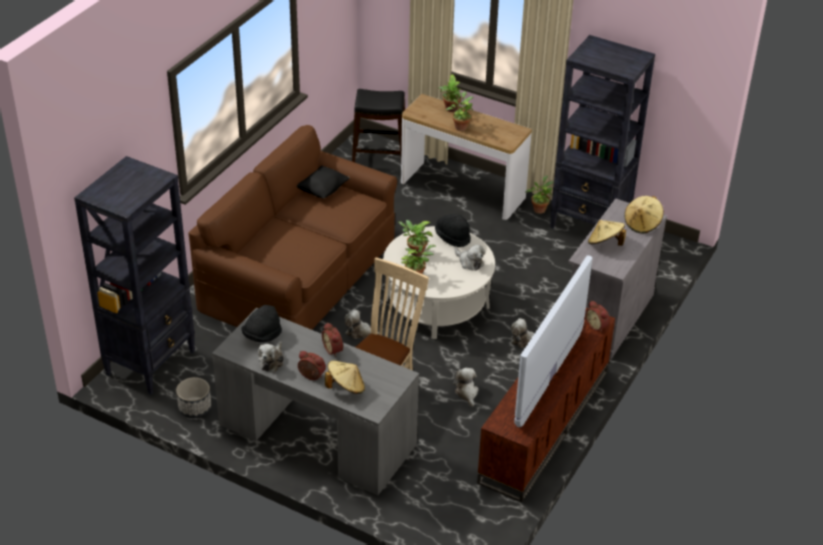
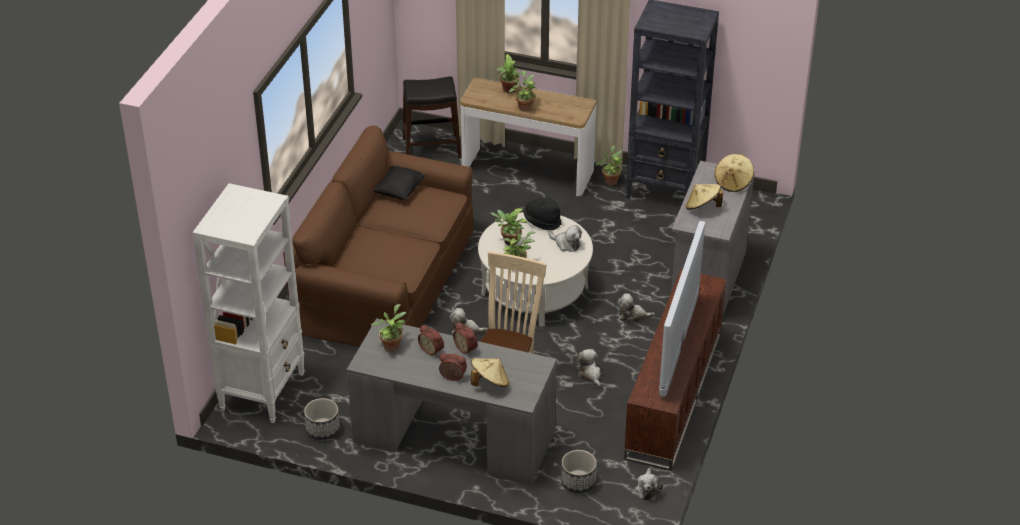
camera: 10 degrees left, 0 degrees up
(151, 362) = (263, 391): black bookcase -> white bookcase
(262, 335) = (391, 345): black hat -> potted plant
(272, 361) = (409, 368): plush toy -> plush toy (648, 489)
(425, 499) = (578, 482): none -> planter
(597, 325) = (711, 289): alarm clock -> alarm clock (432, 350)

